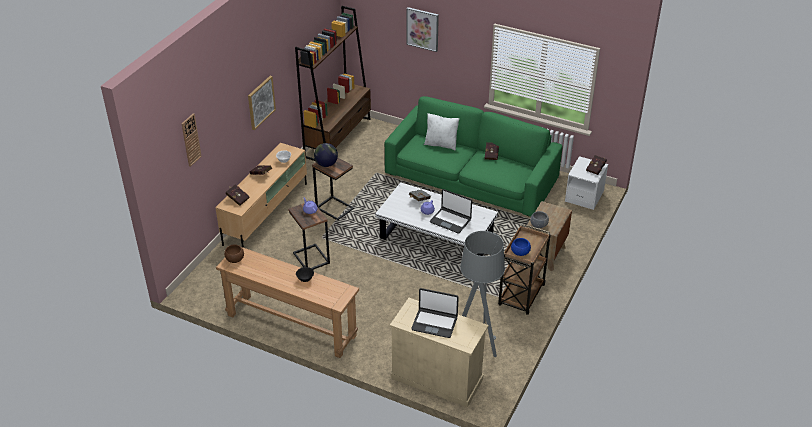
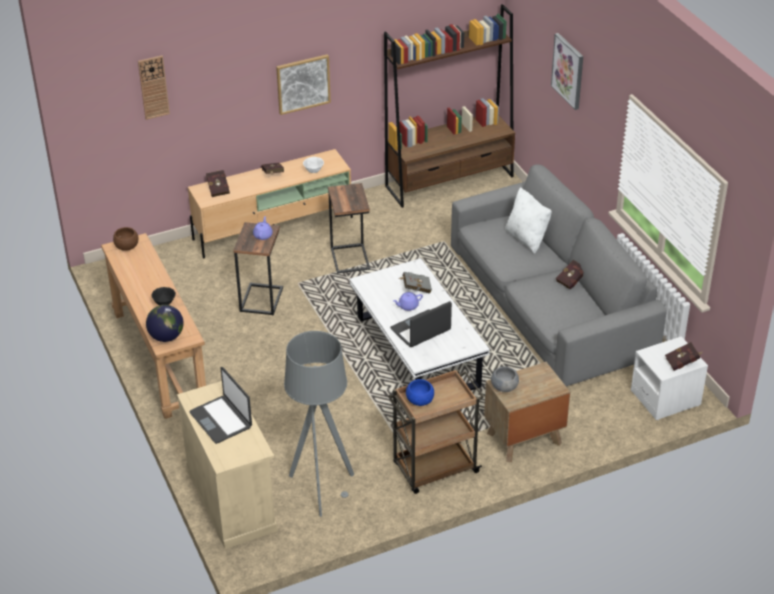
camera: 40 degrees right, 0 degrees up
(326, 164) = (342, 194): globe -> globe (166, 337)
(450, 221) = (421, 330): laptop -> laptop turned 75 degrees clockwise
(471, 177) = (549, 302): green sofa -> grey sofa

